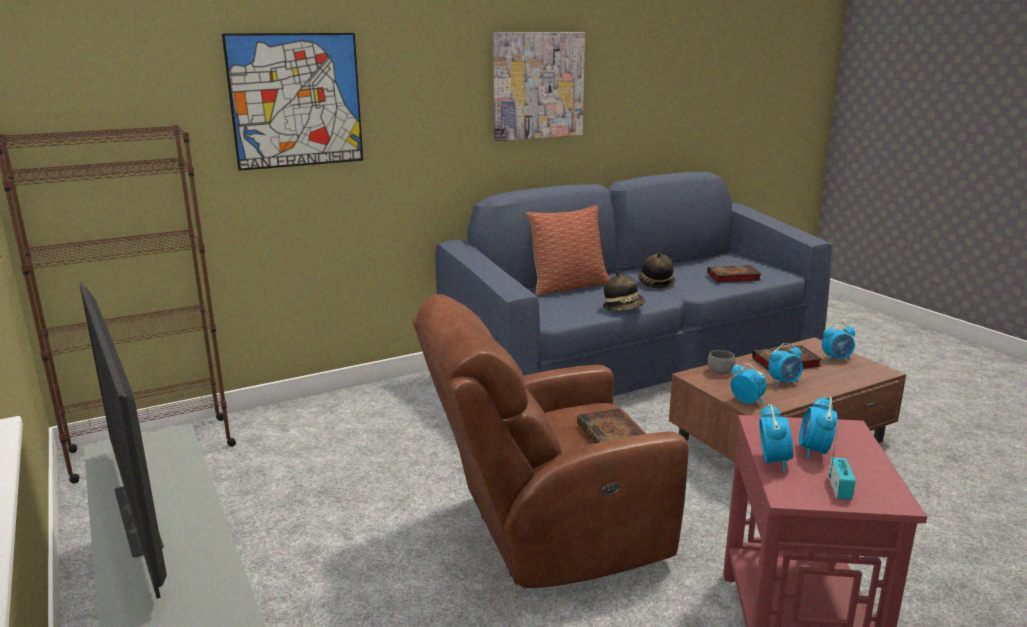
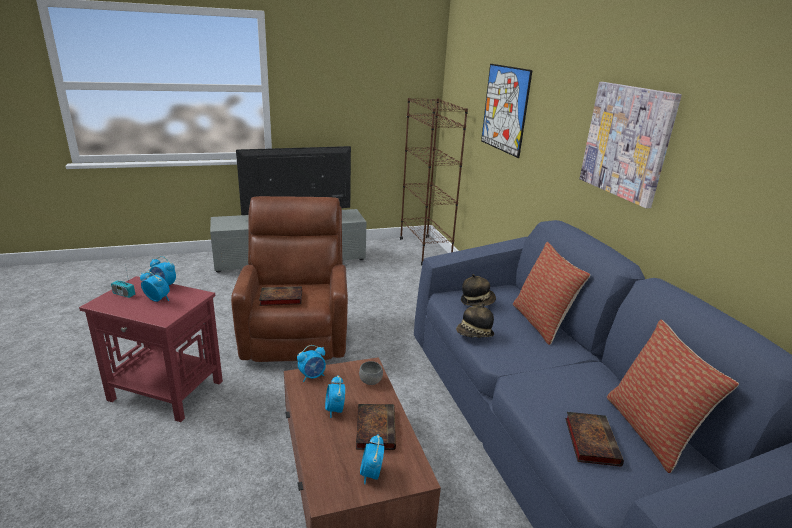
camera: 100 degrees right, 5 degrees up
(655, 283) = (553, 370): hat -> hat (477, 301)
(698, 265) = (651, 430): none -> pillow

